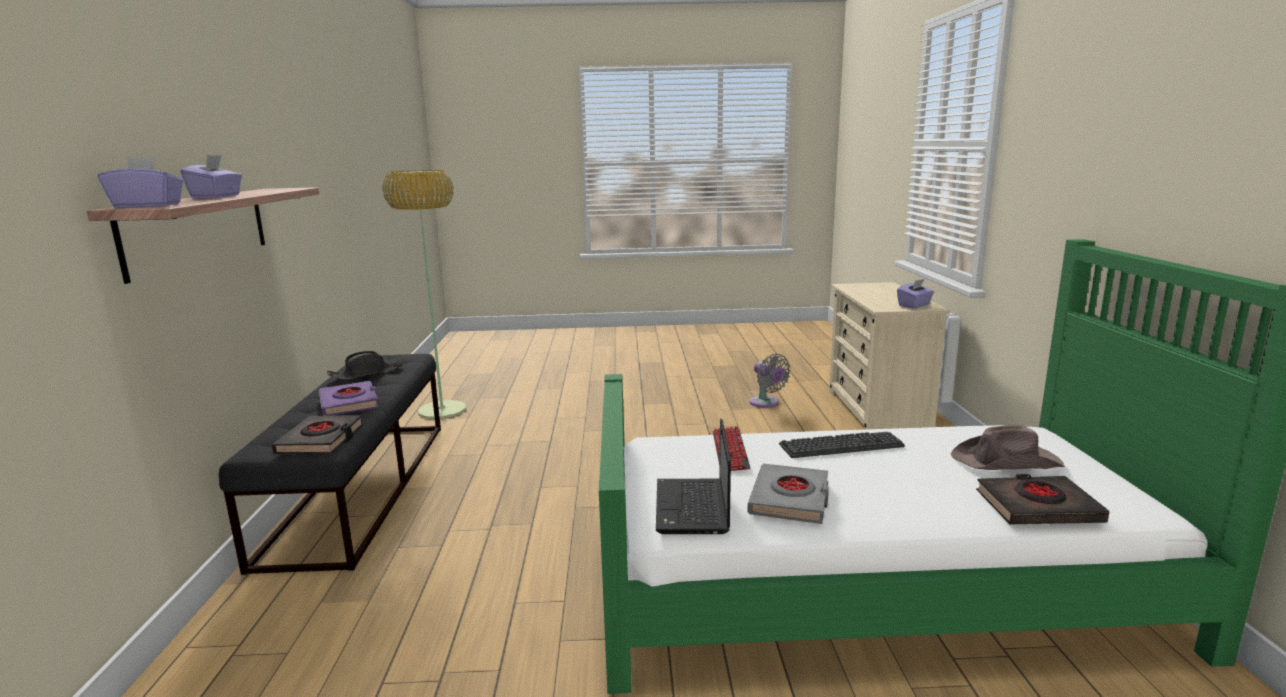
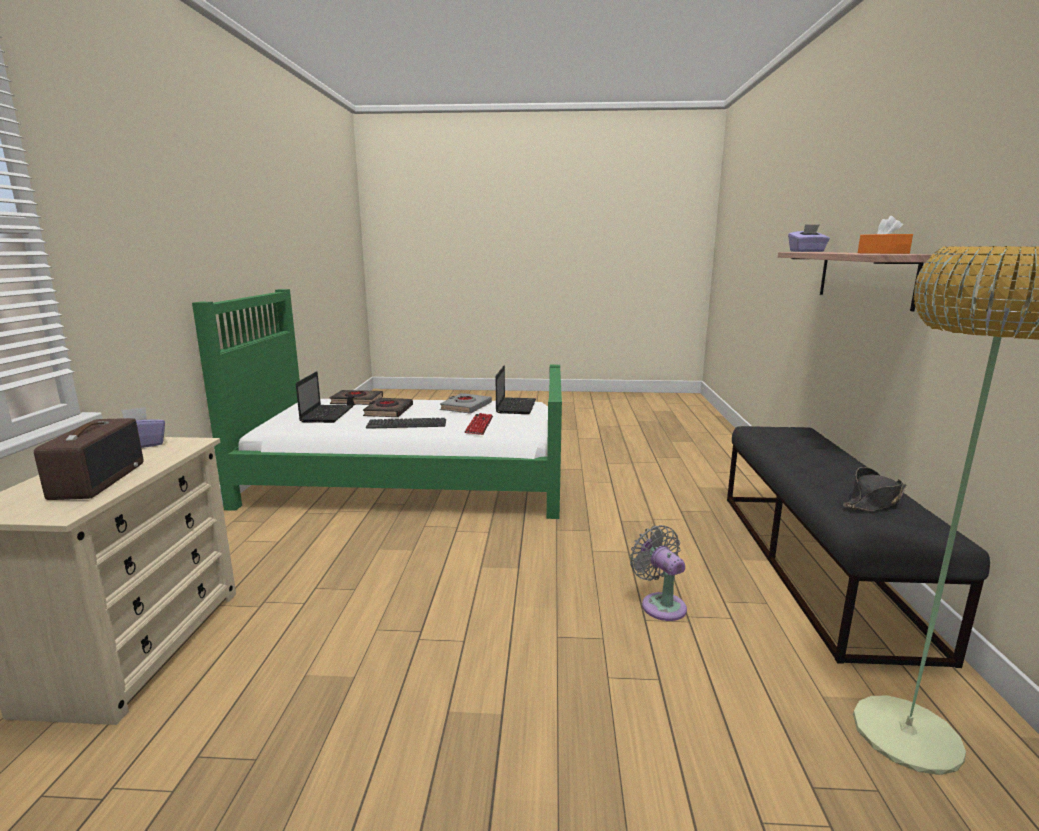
camera: 175 degrees left, 0 degrees up
(217, 196) = (841, 252): purple tissue box -> none
(271, 190) = (882, 253): none -> orange tissue box
(321, 440) = (768, 434): black book -> black book (388, 411)
(349, 403) = (808, 461): purple book -> none
(766, 403) = (279, 690): grey fan -> grey fan (660, 604)
(872, 293) = (98, 480): none -> radio
(1007, 461) = (327, 414): brown hat -> laptop

